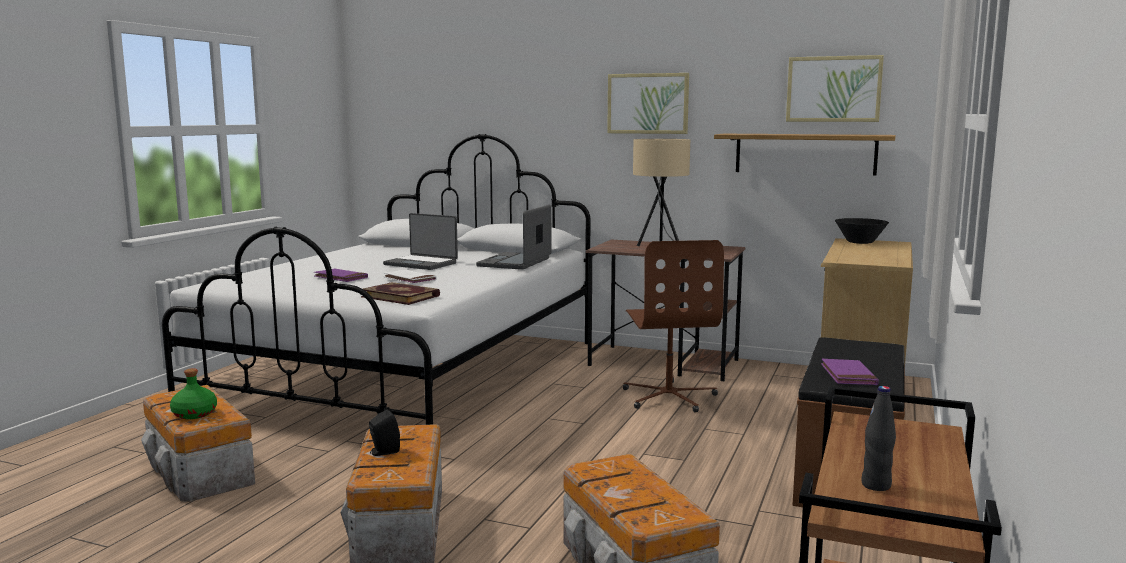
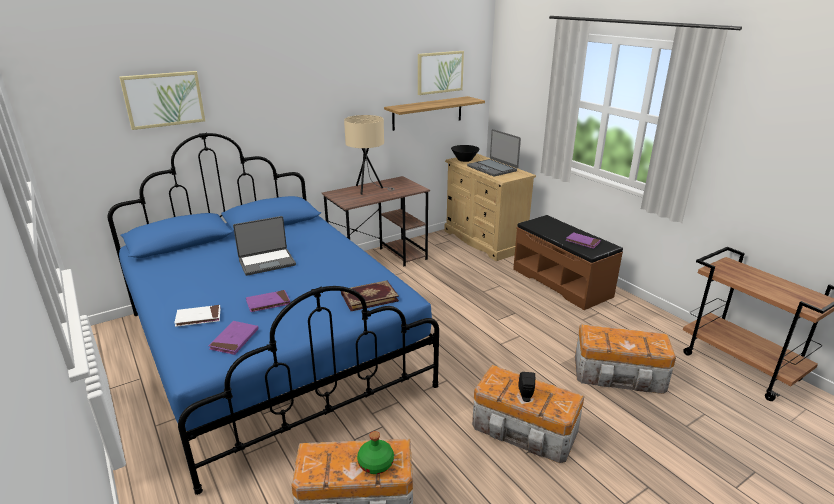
camera: 55 degrees left, 15 degrees up
(263, 283) = (234, 339): none -> purple book
(408, 374) = (271, 347): white bed -> blue bed
(410, 279) = (317, 280): white book -> white book (198, 317)
(515, 262) = (318, 234): laptop -> laptop (492, 168)
(648, 103) = (335, 91): picture -> picture (164, 99)
(669, 397) = (431, 281): brown office chair -> none
(876, 485) = (784, 294): black bottle -> none

